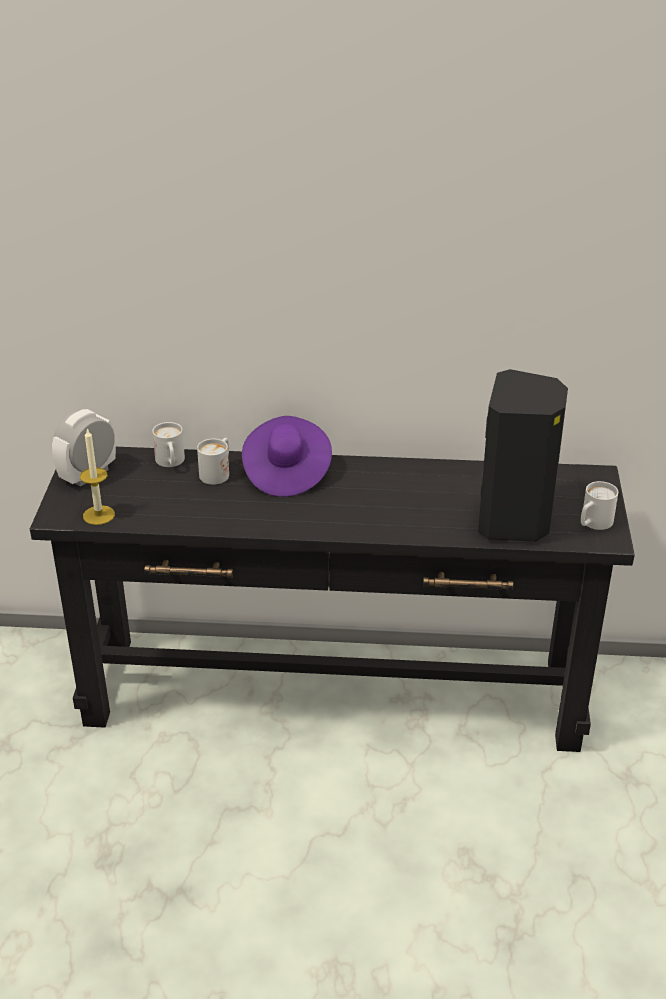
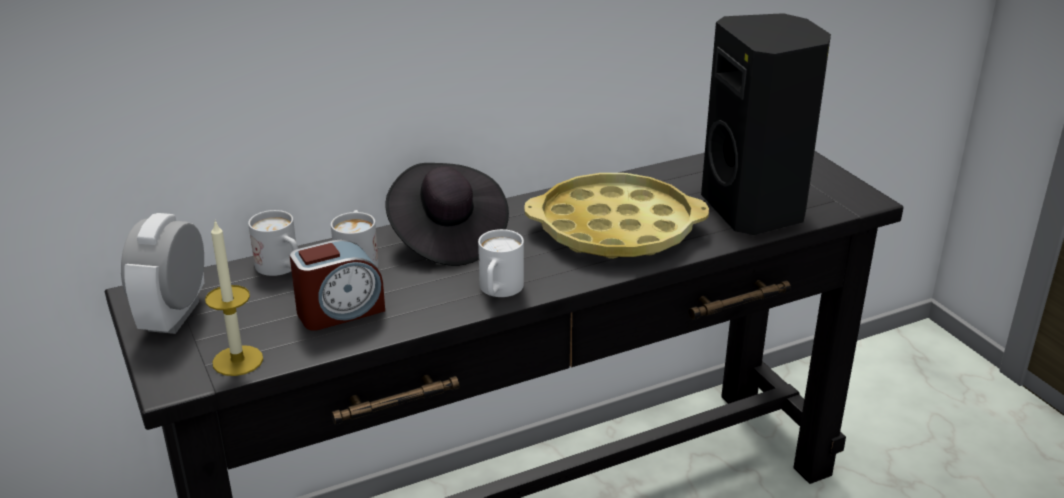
camera: 30 degrees left, 5 degrees down
(178, 503) = (340, 311): none -> alarm clock
(286, 473) = (446, 237): purple hat -> black hat
(401, 503) = (615, 228): none -> yellow tray
(593, 523) = (832, 190): white mug -> white mug (498, 291)

